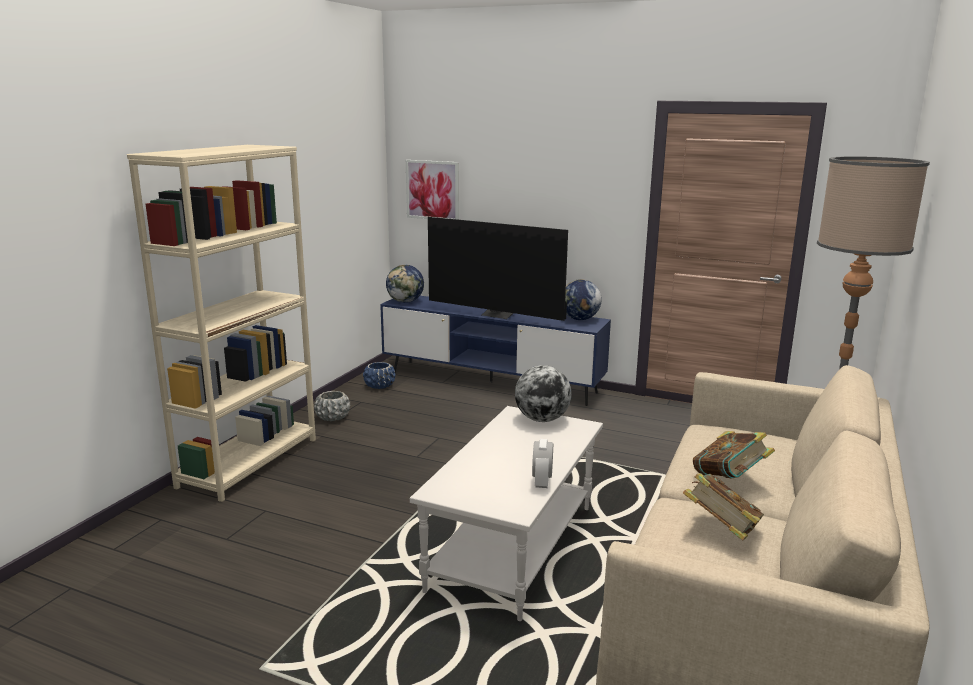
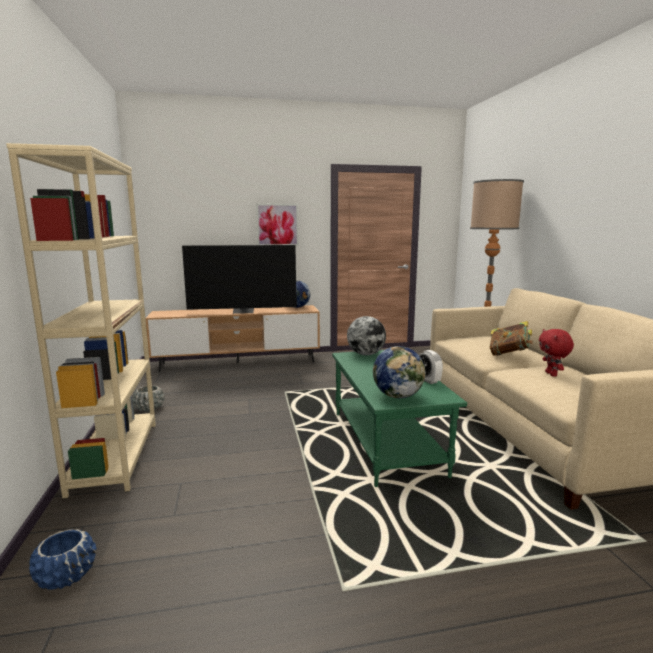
camera: 35 degrees left, 5 degrees down
(379, 386) = (159, 381): blue planter -> blue planter (66, 576)
(405, 302) = (163, 314): globe -> globe (398, 396)
(432, 190) = (171, 229): picture -> picture (277, 225)
(491, 382) = (238, 363): blue tv stand -> brown tv stand
(514, 548) = (387, 442): white coffee table -> green coffee table
(720, 531) = (552, 374): book -> red plush toy

